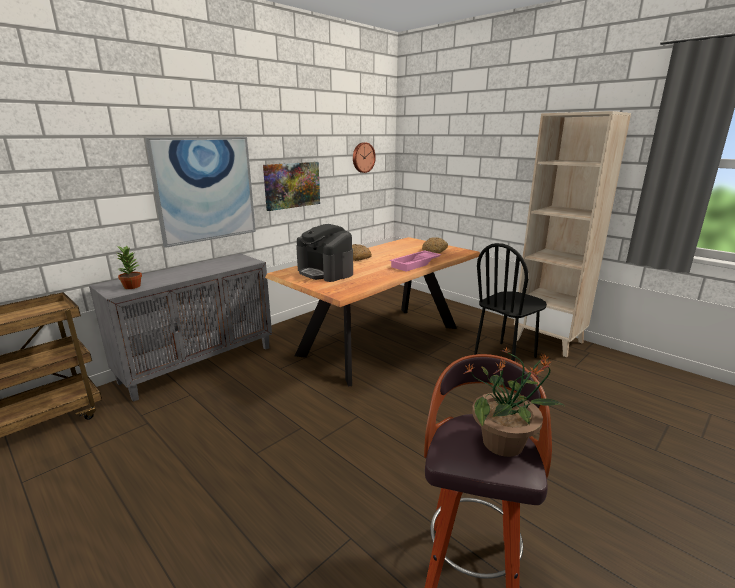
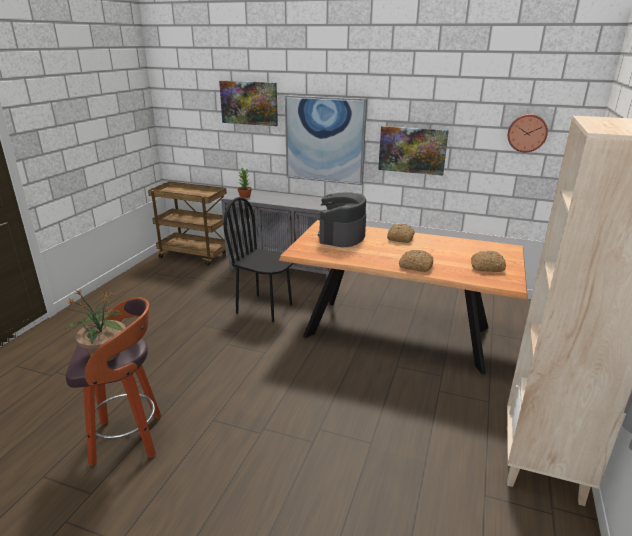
camera: 65 degrees right, 5 degrees up
(84, 152) = (249, 103): none -> picture
(416, 264) = (415, 266): pink tray -> bread
(505, 356) = (449, 424): black chair -> black chair (264, 308)

